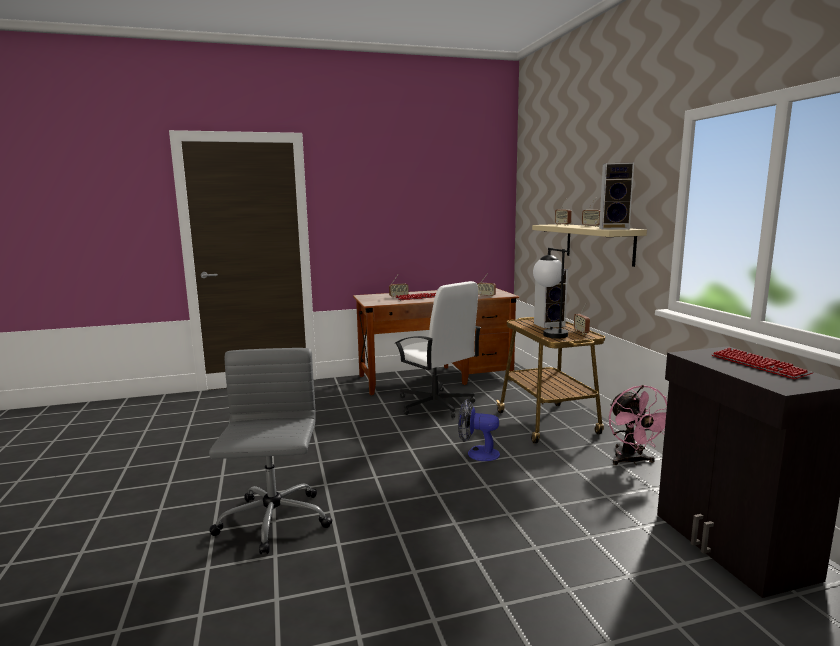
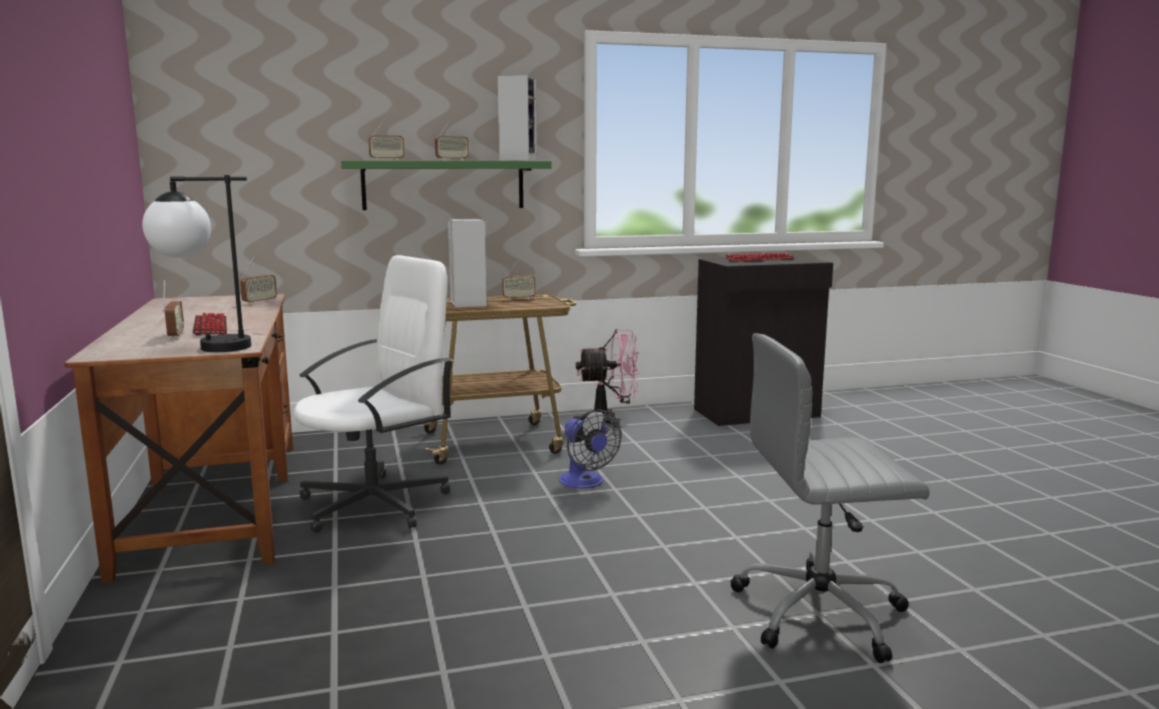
camera: 90 degrees left, 0 degrees up
(477, 453) = (585, 483): fan -> fan turned 45 degrees counterclockwise
(549, 333) = (523, 304): table lamp -> table lamp (204, 348)
(599, 243) = (443, 185): beige shelf -> green shelf

